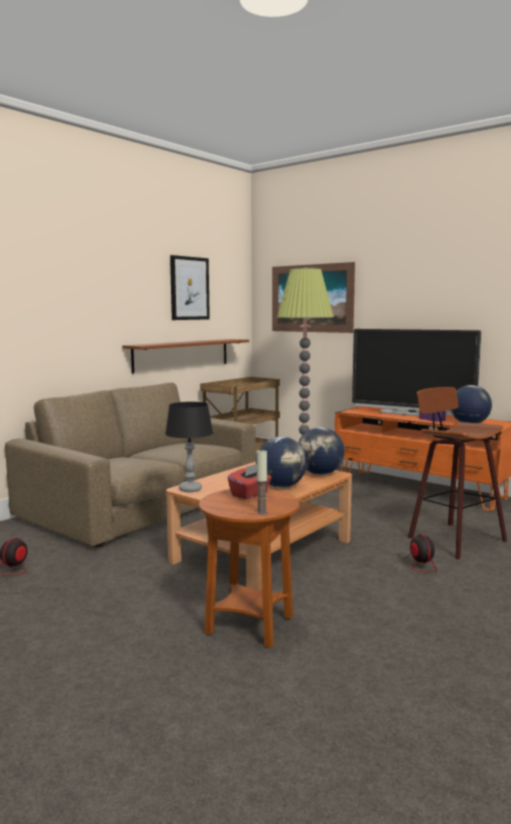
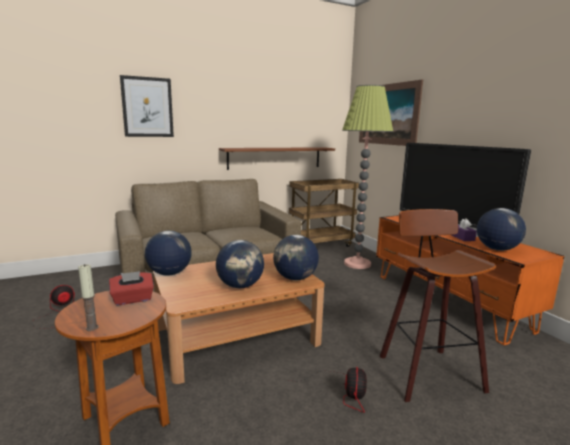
camera: 25 degrees right, 5 degrees up
(189, 288) = (284, 105): picture -> picture (147, 107)
(190, 489) = (169, 273): black table lamp -> globe

